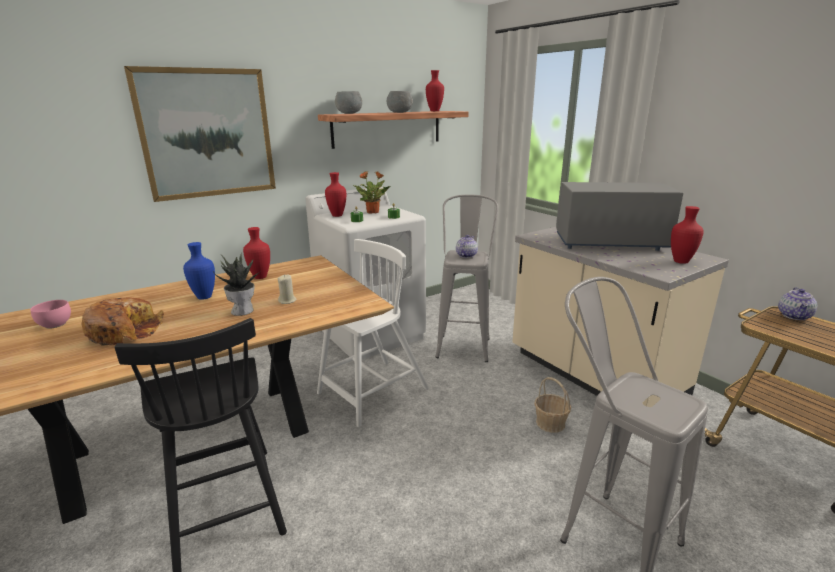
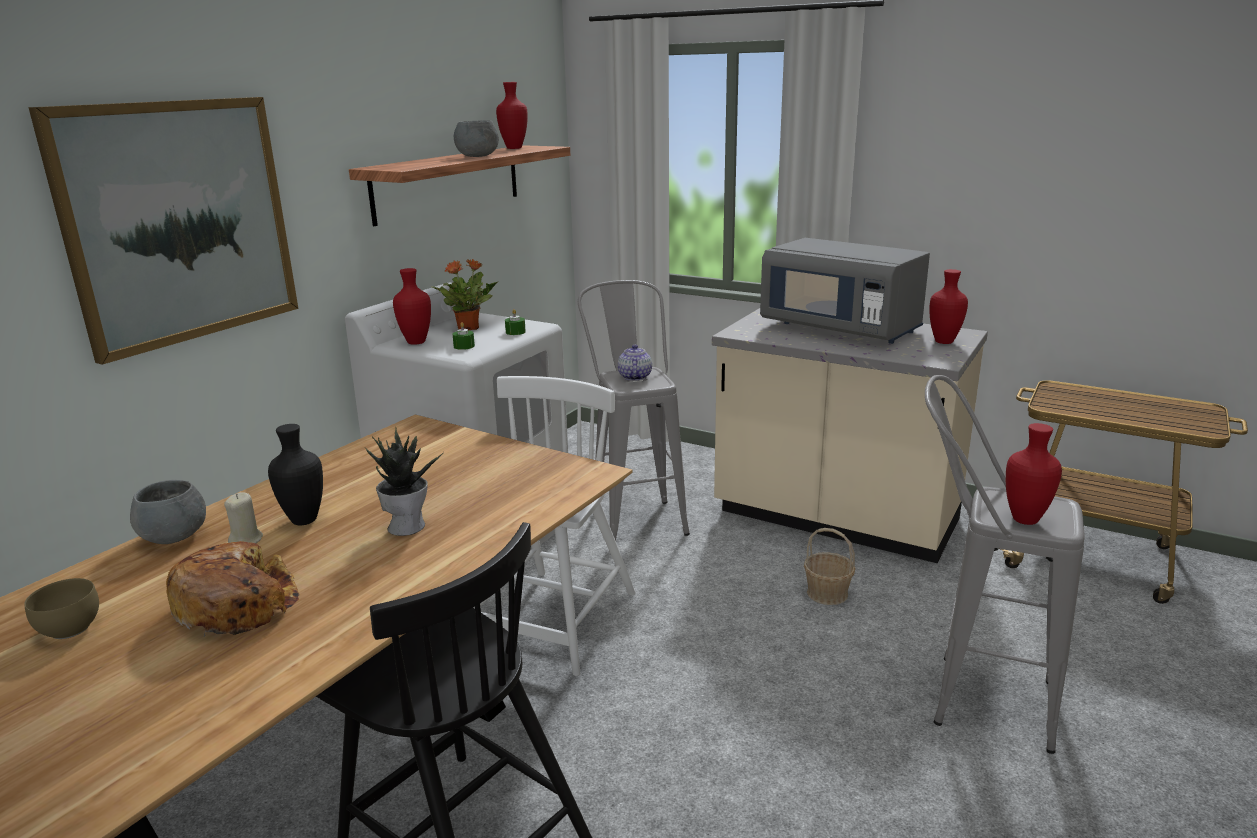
camera: 25 degrees left, 0 degrees up
(57, 324) = (72, 628): pink bowl -> brown bowl
(205, 297) = (304, 519): blue vase -> black vase
(260, 277) = (359, 469): red vase -> red vase (1026, 520)
(287, 301) = (461, 495): beige candle -> beige candle (246, 540)
(349, 113) = (403, 164): grey bowl -> grey bowl (175, 536)
(609, 243) = (840, 329): grey microwave -> grey microwave turned 120 degrees counterclockwise
(794, 316) = (1070, 388): teapot -> none

